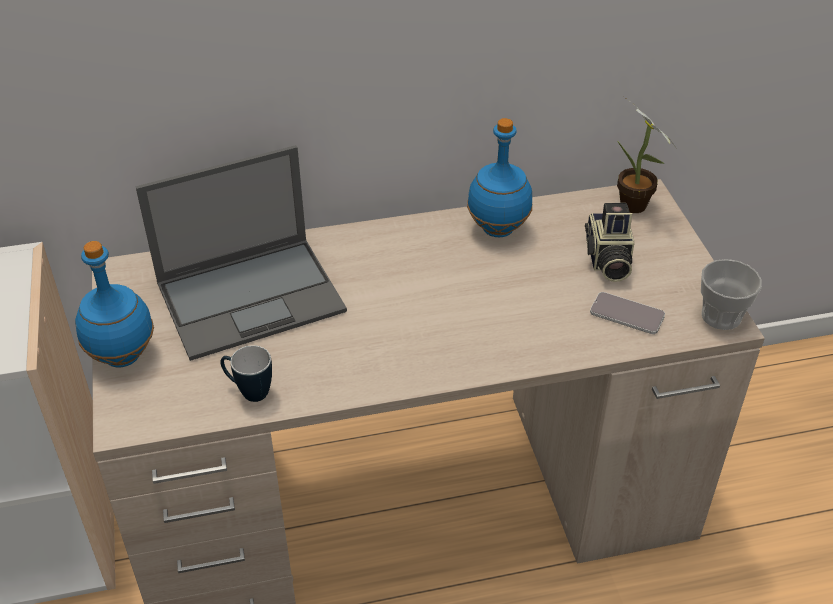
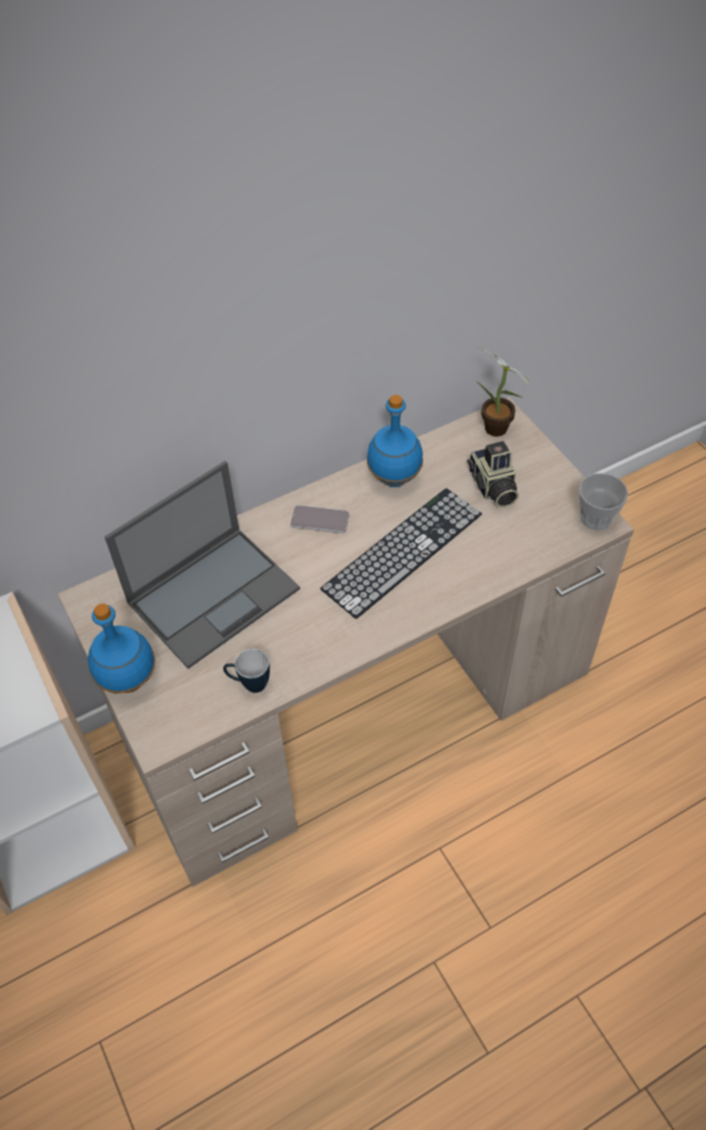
camera: 15 degrees left, 10 degrees up
(478, 300) = (403, 551): none -> keyboard
(627, 314) = (524, 534): phone -> phone (320, 520)

